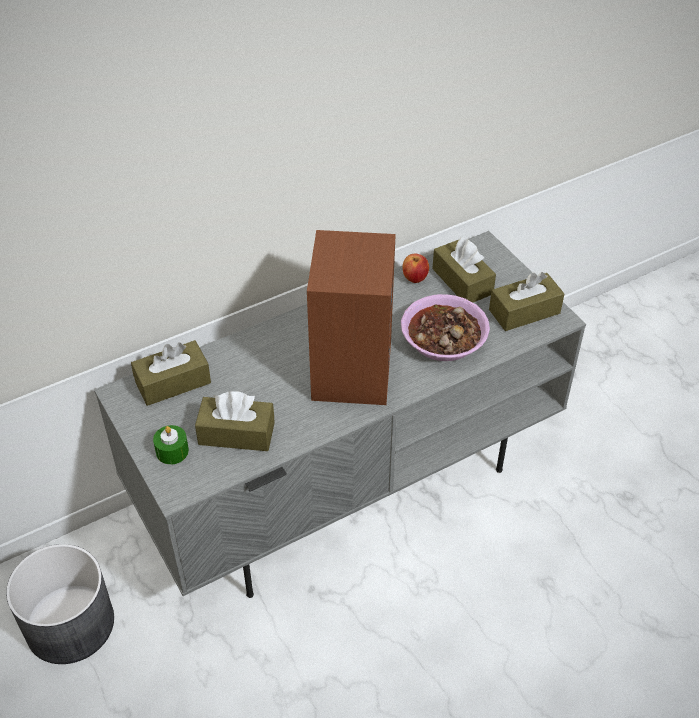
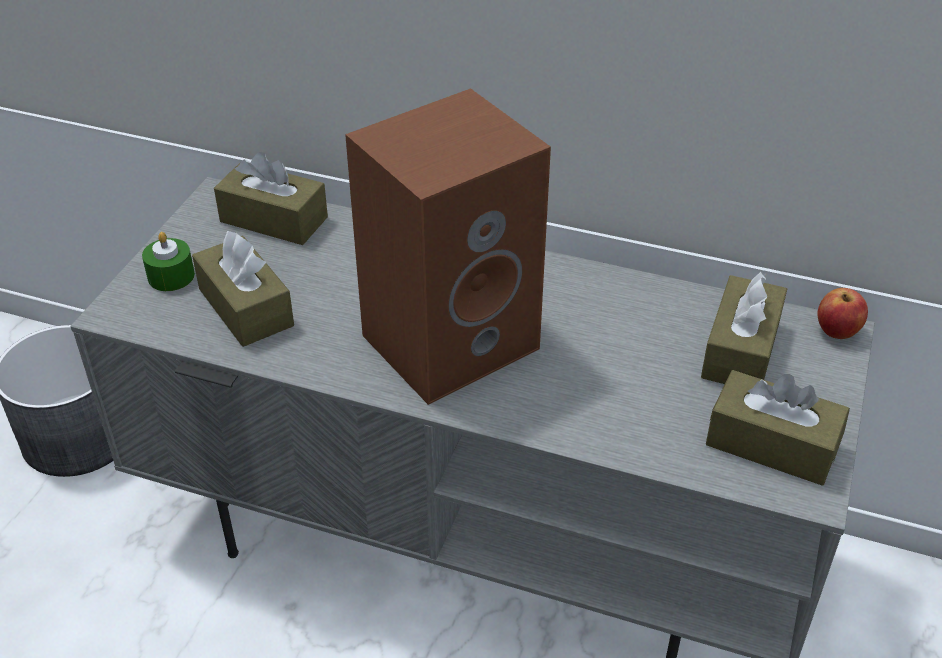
camera: 50 degrees right, 5 degrees down
(415, 278) = (684, 305): apple -> apple (837, 331)
(444, 339) = (610, 394): bowl -> none

